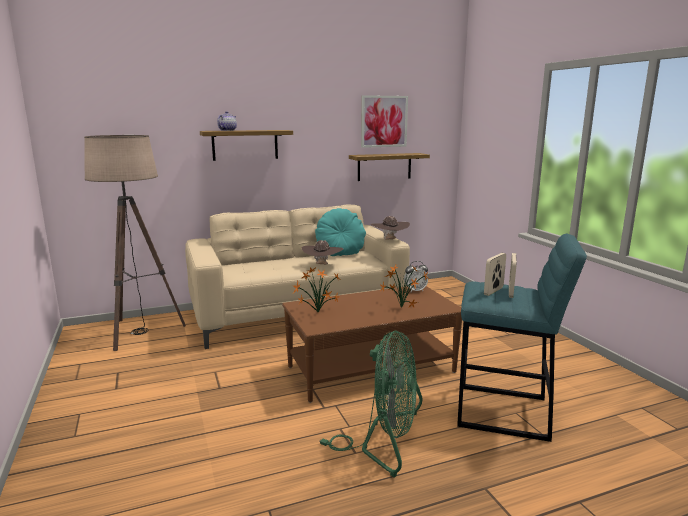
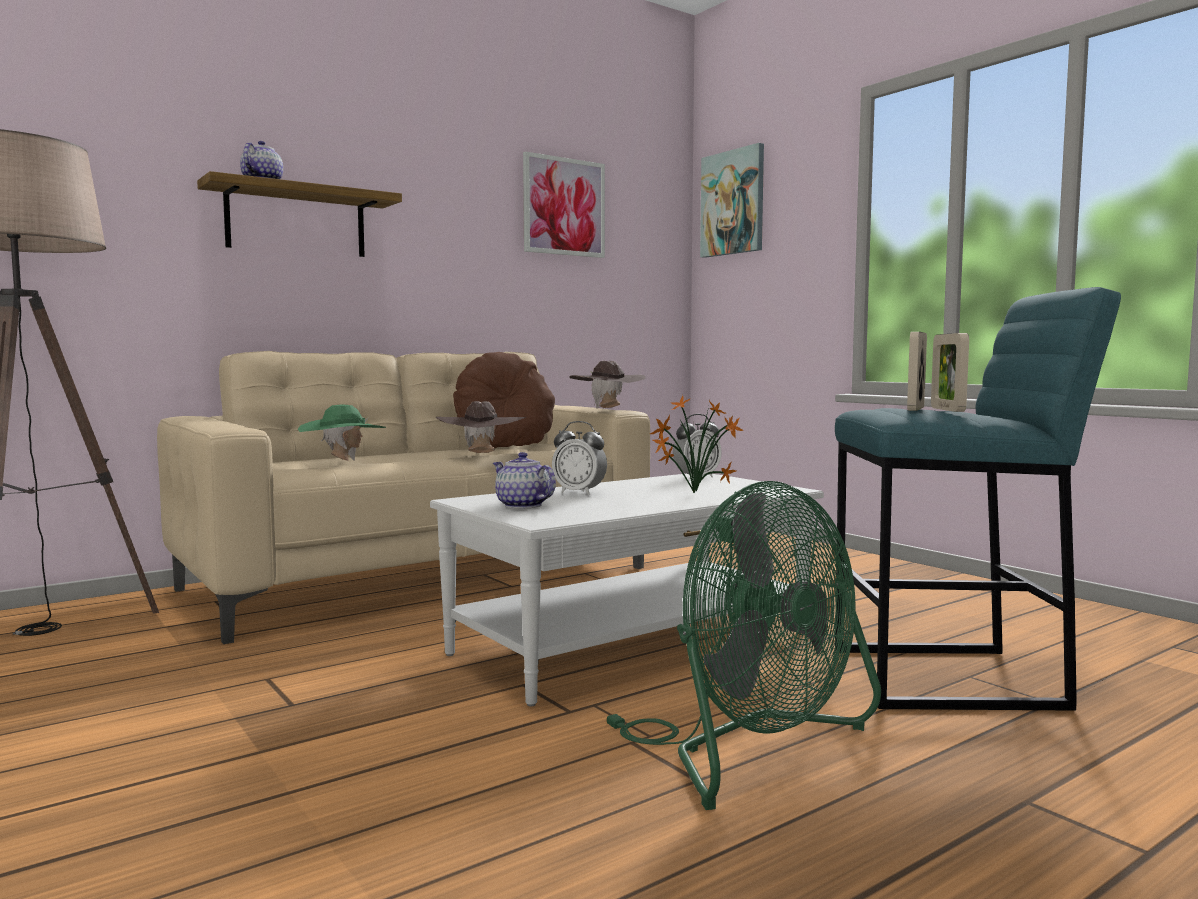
camera: 15 degrees left, 10 degrees down
(257, 269) = (343, 462): none -> green hat
(316, 312) = (522, 505): potted plant -> teapot
(340, 254) = (505, 446): turquoise pillow -> brown pillow
(349, 302) = (579, 492): none -> alarm clock
(372, 369) = (634, 642): brown coffee table -> white coffee table
(383, 440) = (744, 750): green fan -> green fan turned 45 degrees clockwise
(384, 166) = (566, 293): shelf -> none
(480, 115) = (733, 203): none -> picture

